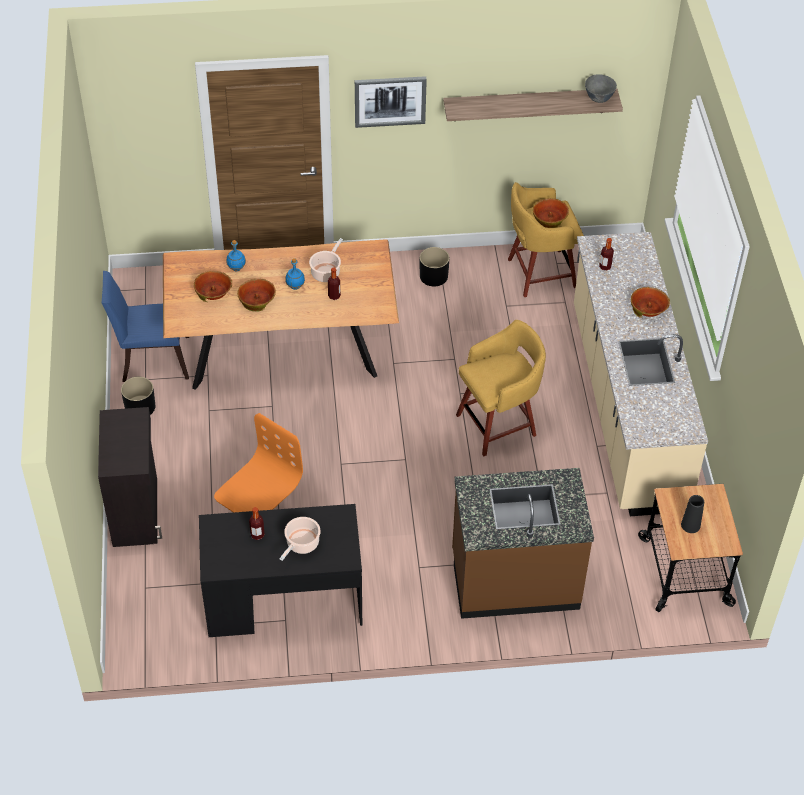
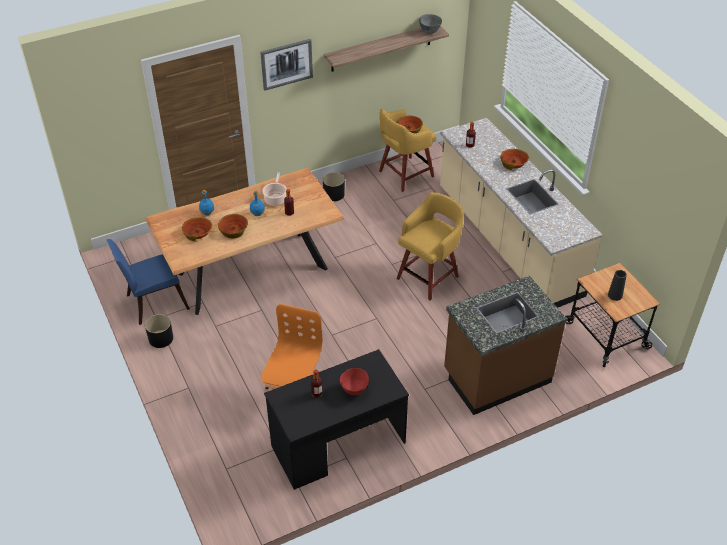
camera: 20 degrees left, 5 degrees down
(136, 511) = (193, 414): black cabinet -> none
(301, 544) = (354, 390): cooking pot -> red bowl

